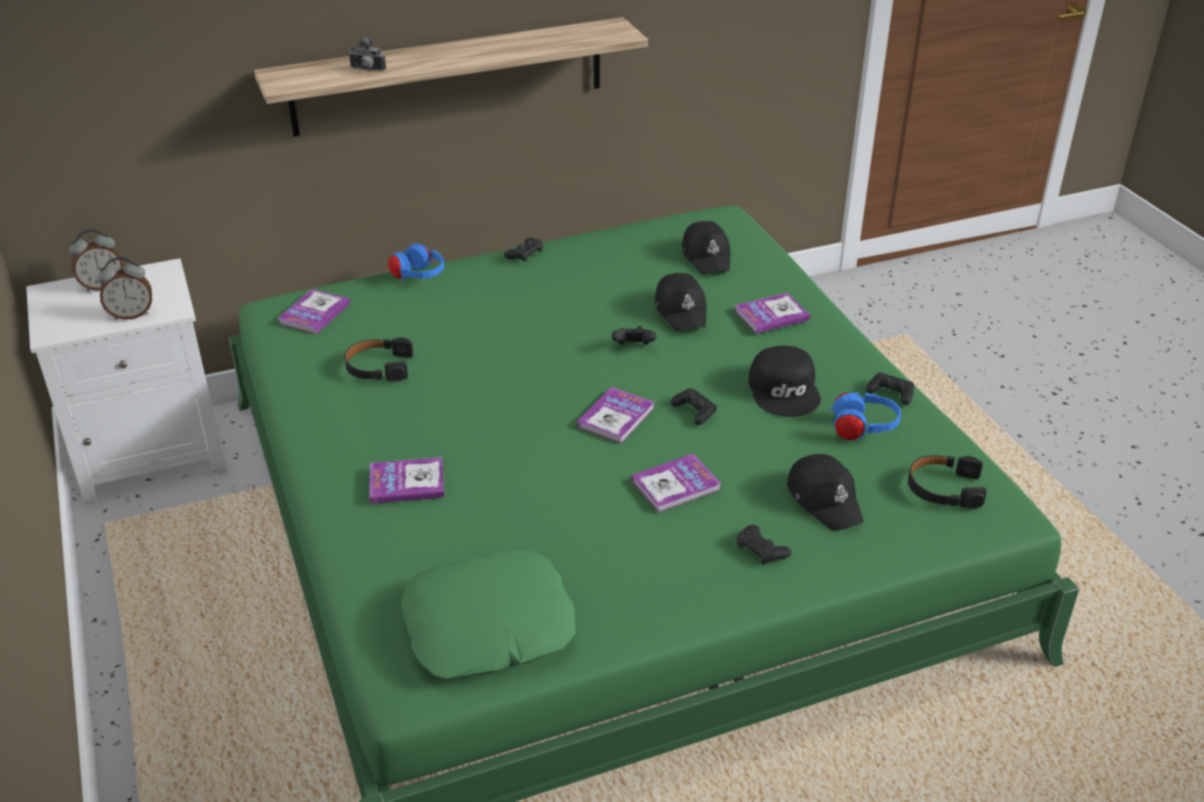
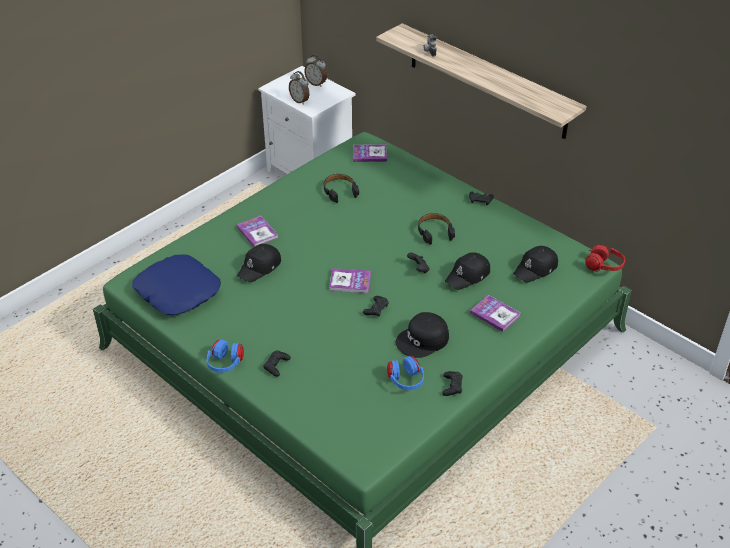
camera: 65 degrees right, 5 degrees up
(418, 277) = (428, 173): blue headphones -> blue headphones (225, 364)
(489, 627) = (177, 292): green pillow -> blue pillow
(676, 485) = (308, 320): book -> none
(736, 213) = (603, 267): none -> red headphones
(825, 499) = (331, 380): black cap -> black cap (260, 267)
(944, 488) = (371, 428): black headphones -> black headphones (434, 232)

